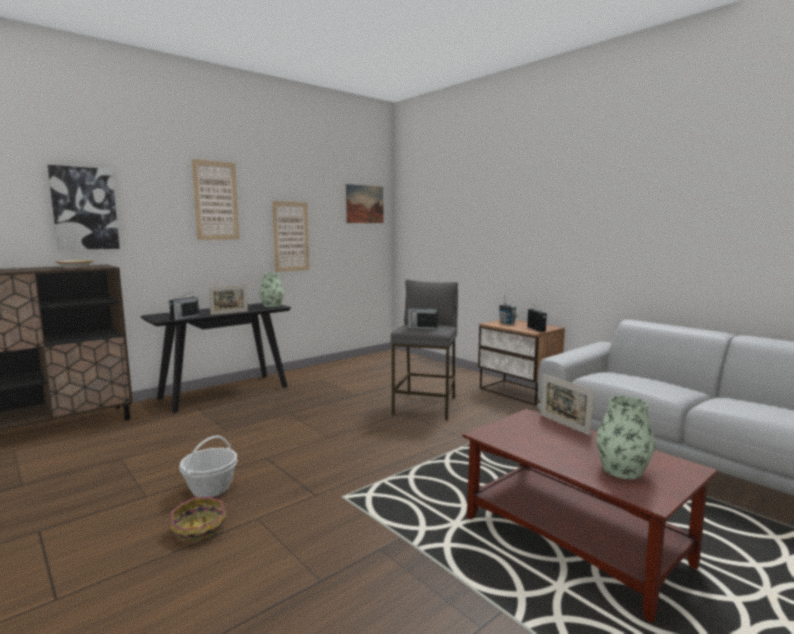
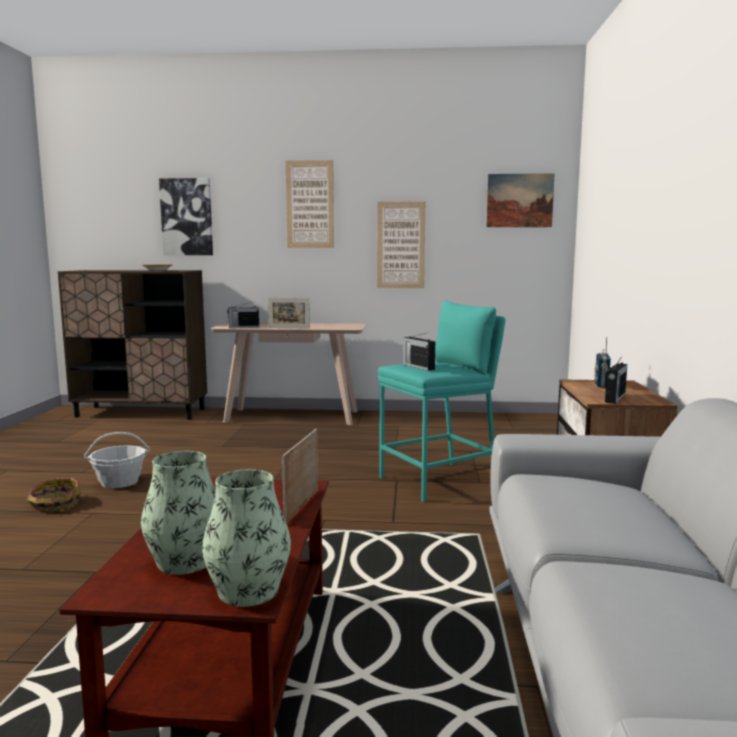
camera: 45 degrees right, 0 degrees up
(224, 392) = (292, 416): black console table -> beige console table
(272, 306) = (350, 326): vase -> vase (248, 590)
(426, 405) = (439, 480): grey stool -> turquoise stool

